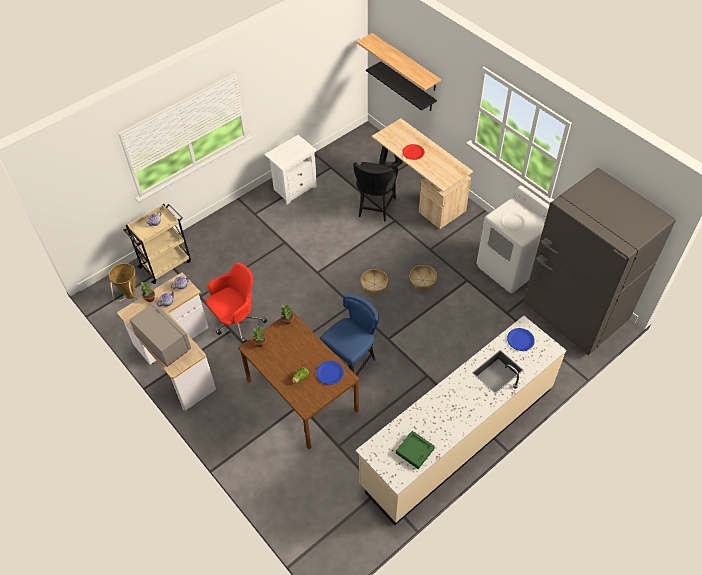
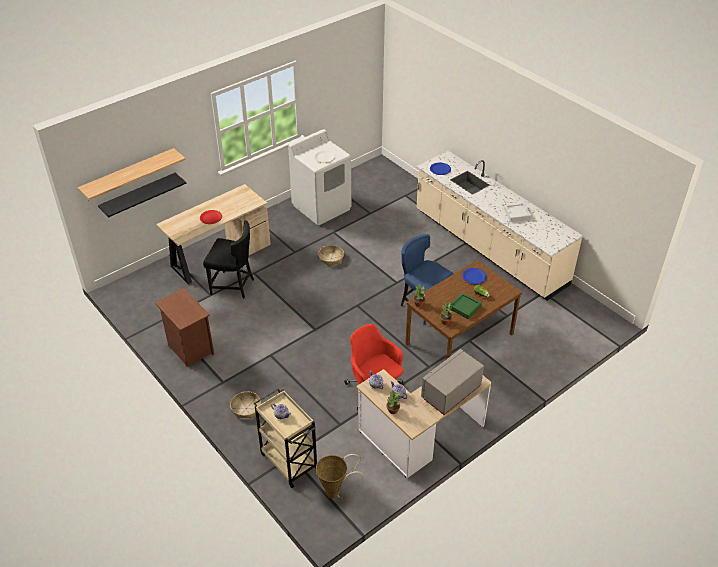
camera: 90 degrees left, 10 degrees down
(294, 188) = (189, 348): white nightstand -> brown nightstand
(374, 284) = (333, 289): basket -> basket (246, 408)
(415, 451) = (545, 225): green tray -> green tray (464, 307)
(435, 420) = (517, 214): none -> grey tray
(574, 314) = (372, 179): grey fridge -> none

